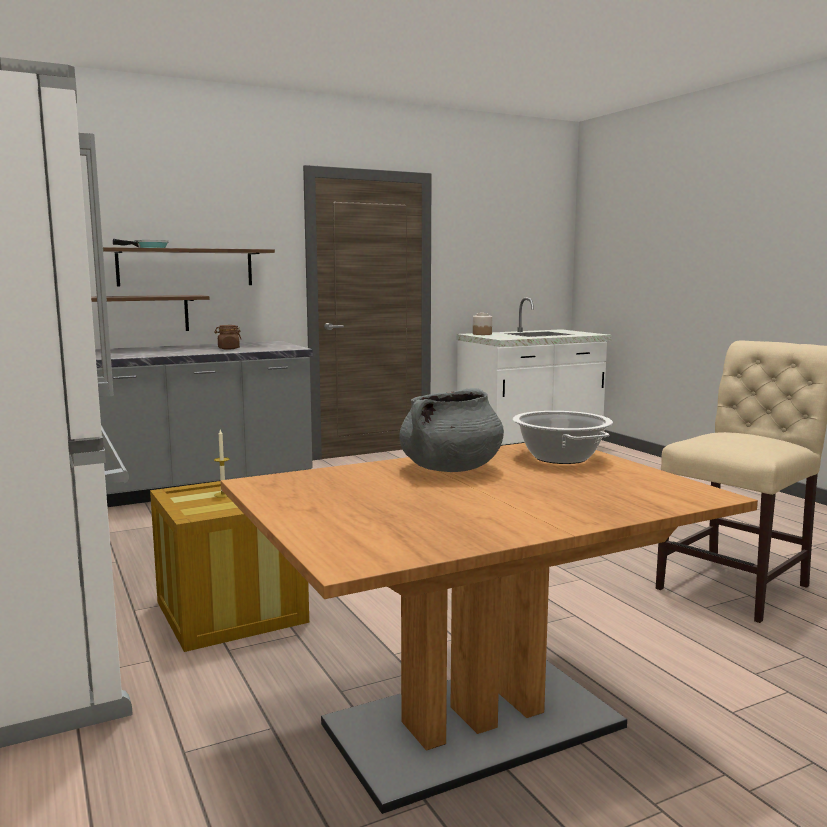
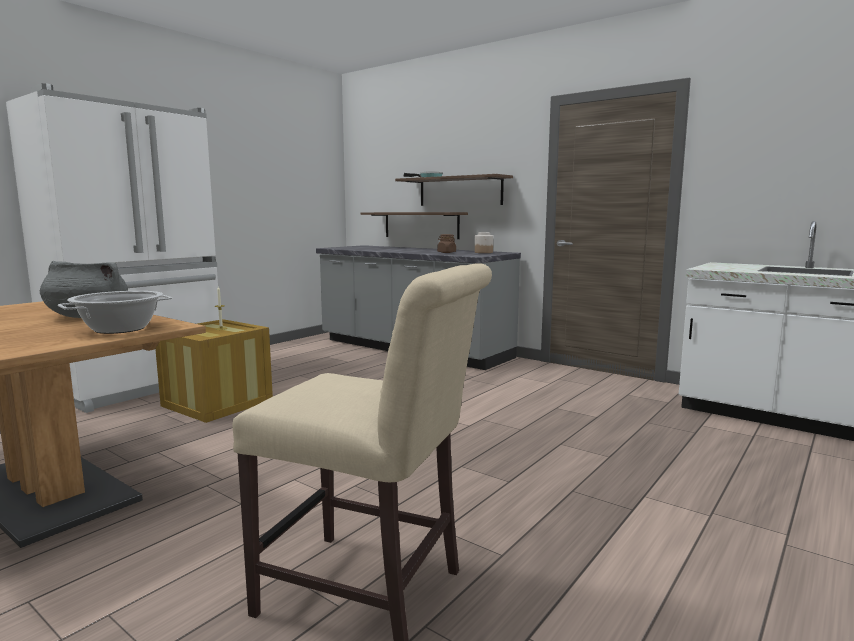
camera: 65 degrees right, 0 degrees up
(482, 334) = (729, 264): jar -> jar (483, 252)

